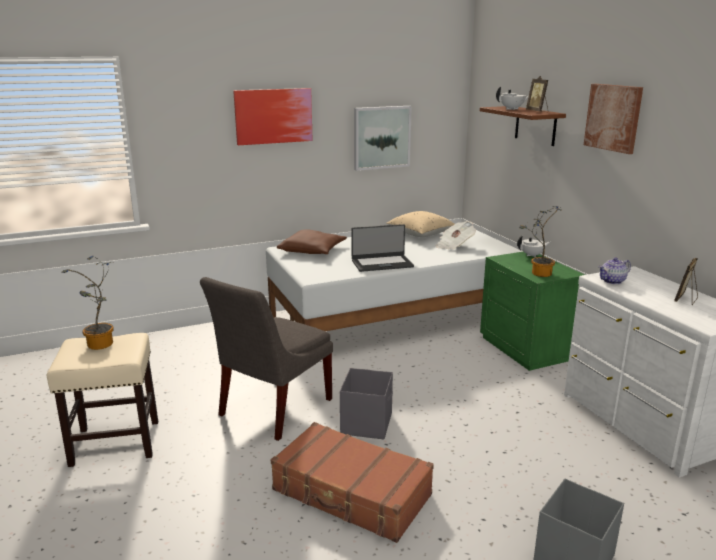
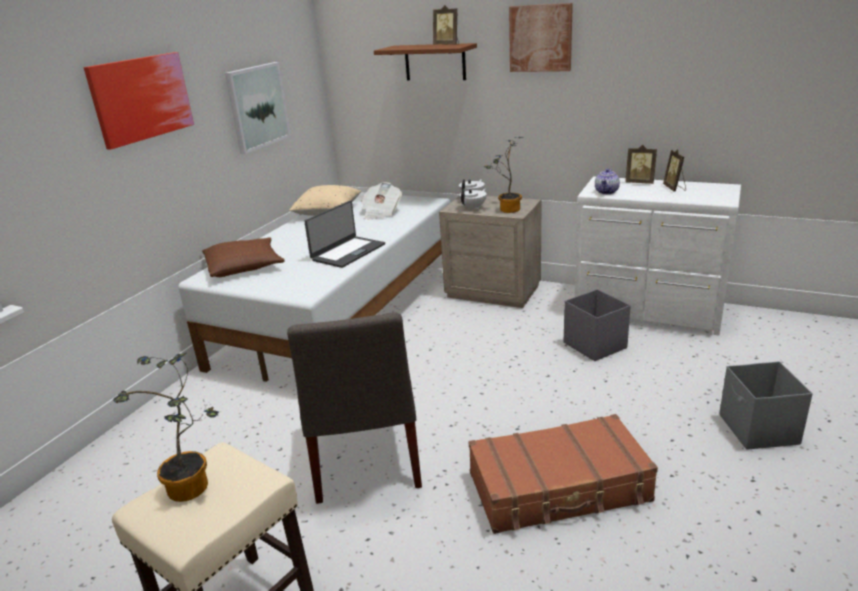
camera: 40 degrees left, 5 degrees up
(367, 423) = (473, 421): grey storage box -> grey storage box (594, 345)
(512, 109) = (413, 47): white teapot -> white teapot (474, 207)
(526, 348) = (493, 291): green nightstand -> beige nightstand
(664, 284) = (640, 182): none -> picture frame

